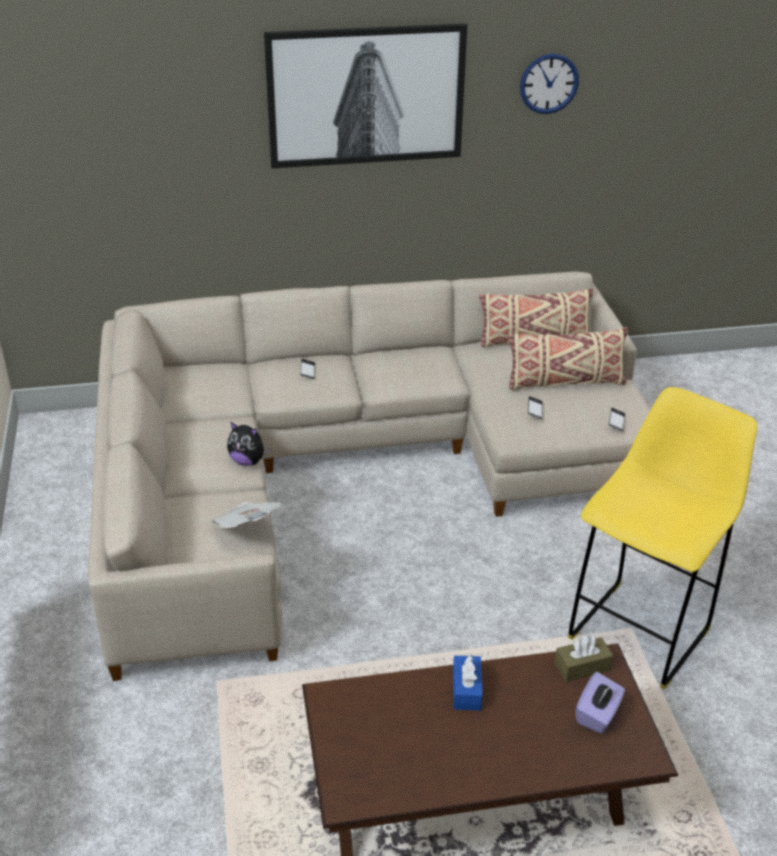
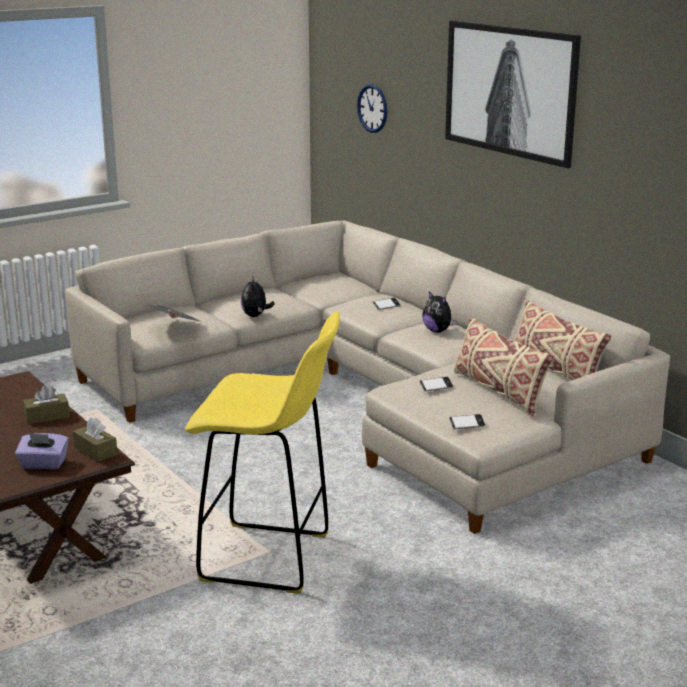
camera: 65 degrees right, 15 degrees down
(398, 365) = (438, 331): none -> plush toy
(466, 690) = (47, 416): blue tissue box -> brown tissue box
(549, 83) = (645, 111): wall clock -> wall clock (372, 108)

